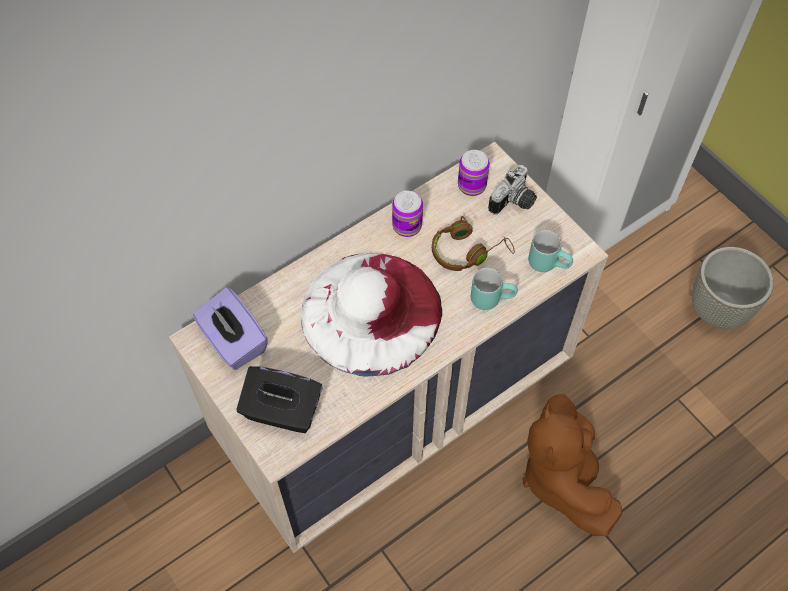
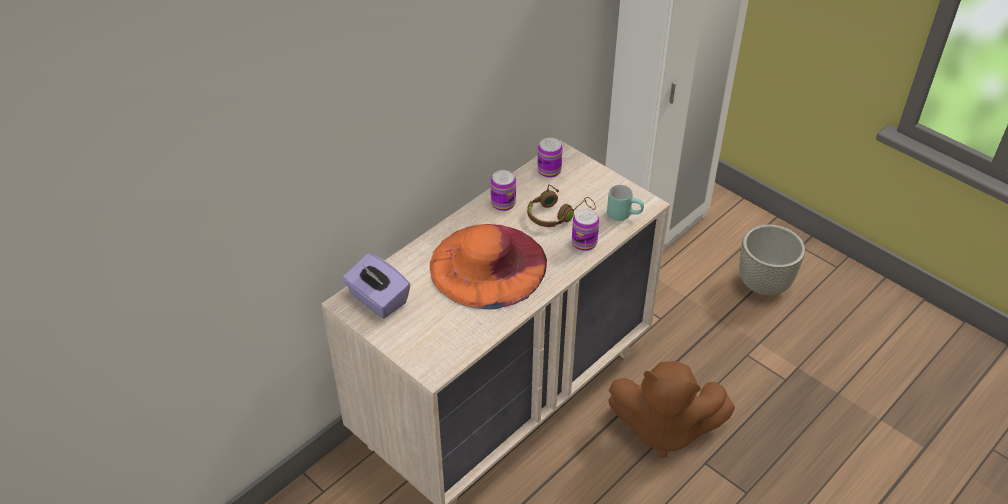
camera: 10 degrees left, 15 degrees down
(282, 411) = (430, 342): black tissue box -> none
(371, 312) = (488, 265): white hat -> orange hat
(492, 297) = (584, 243): turquoise mug -> can
(514, 202) = (586, 178): camera -> none
(562, 477) = (663, 428): brown plush toy -> brown plush toy turned 60 degrees counterclockwise

